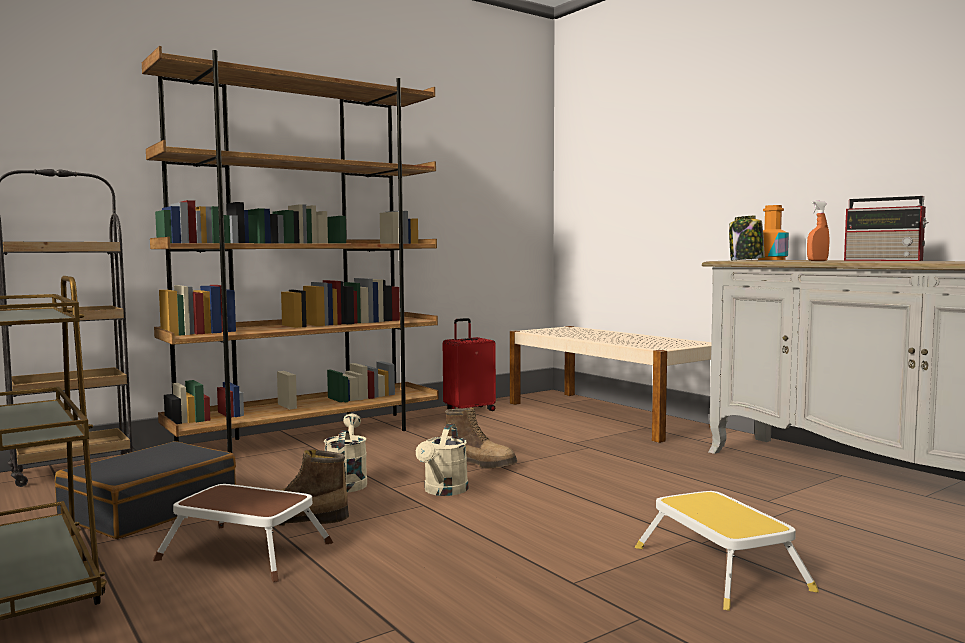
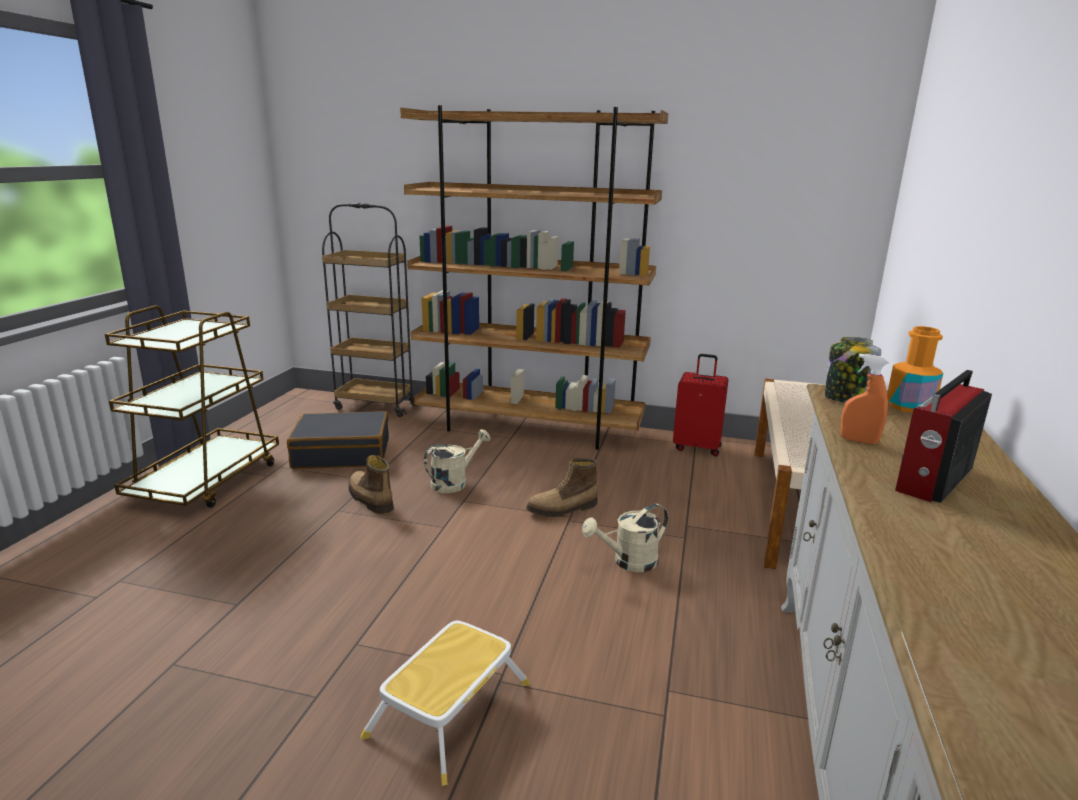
camera: 50 degrees right, 15 degrees up
(246, 551) = (307, 509): brown step ladder -> none
(443, 491) = (480, 522): beige watering can -> beige watering can (628, 562)
(480, 463) = (563, 509): boot -> boot turned 75 degrees clockwise
(885, 260) = (932, 480): radio -> radio turned 45 degrees clockwise

